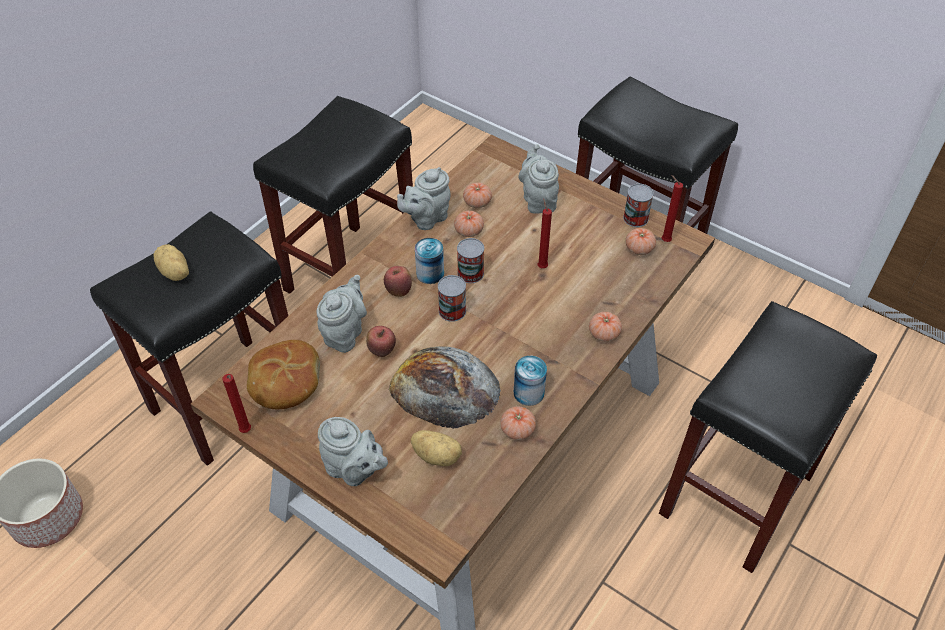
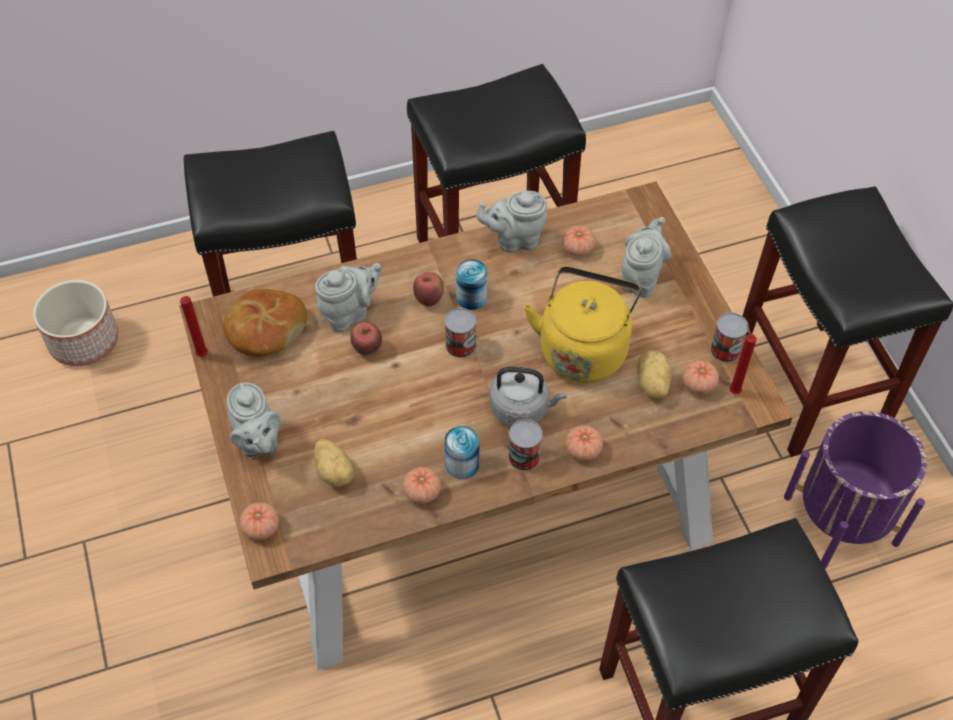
camera: 35 degrees right, 5 degrees up
(174, 273) = (256, 177): potato -> potato (651, 384)
(444, 387) = (392, 414): bread -> none
(469, 231) = (544, 274): tomato -> tomato (261, 527)
(470, 273) = (509, 318): can -> can (524, 457)
(536, 329) = (522, 408): none -> grey kettle
(541, 266) = (583, 348): red candle -> yellow kettle
(722, 322) = (841, 520): none -> purple planter

